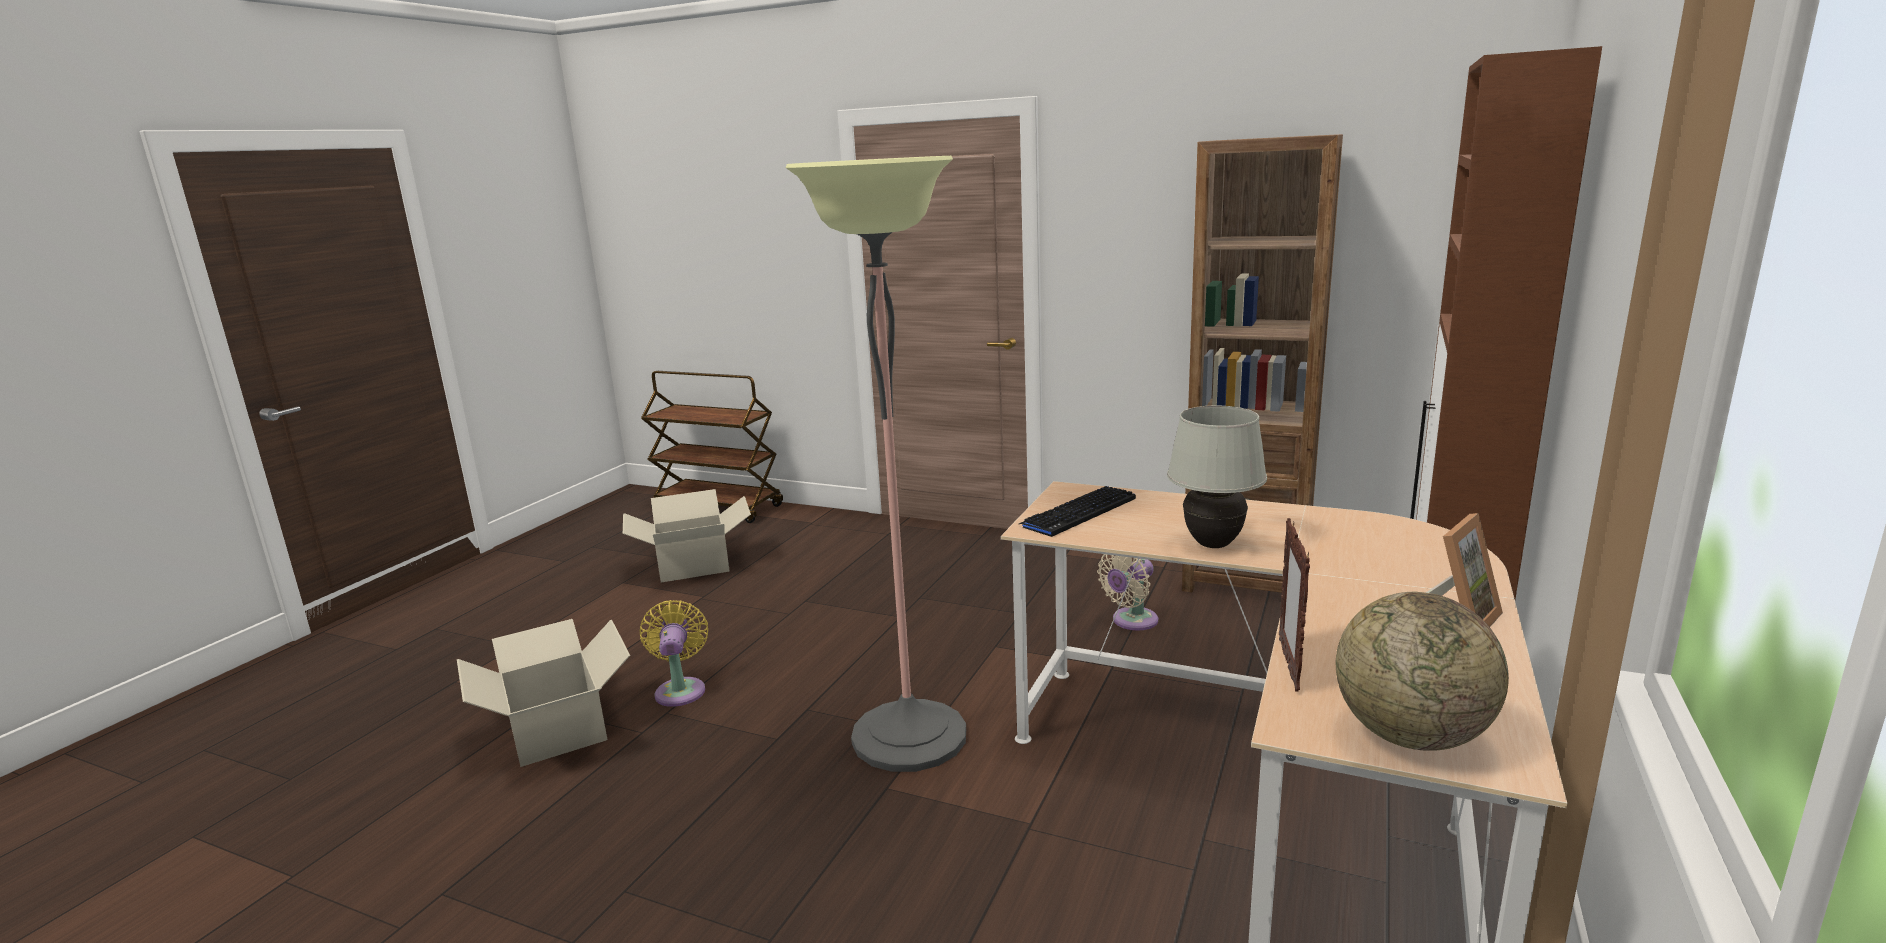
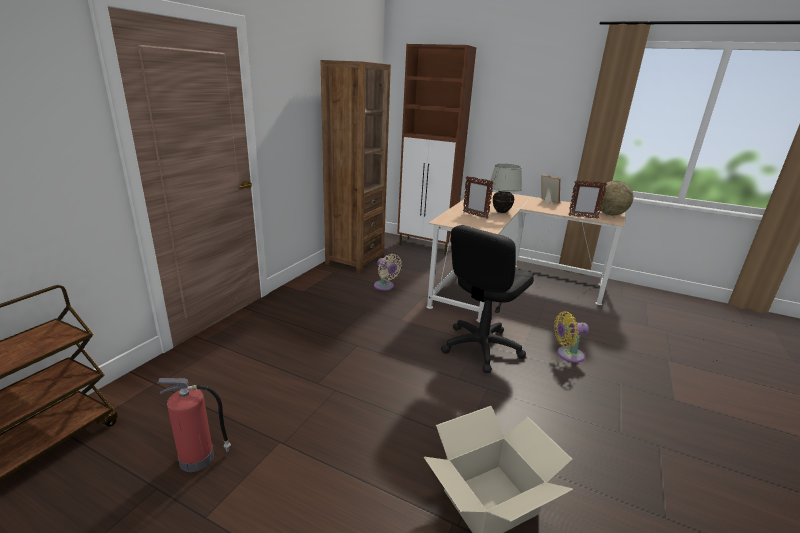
camera: 90 degrees left, 5 degrees up
(680, 689) = (434, 436): yellow fan -> yellow fan (567, 355)
(693, 565) = (199, 458): cardboard box -> fire extinguisher
(909, 736) = (481, 347): floor lamp -> black office chair
(1078, 513) = (470, 223): keyboard -> none
(1147, 517) = (475, 215): none -> picture frame

